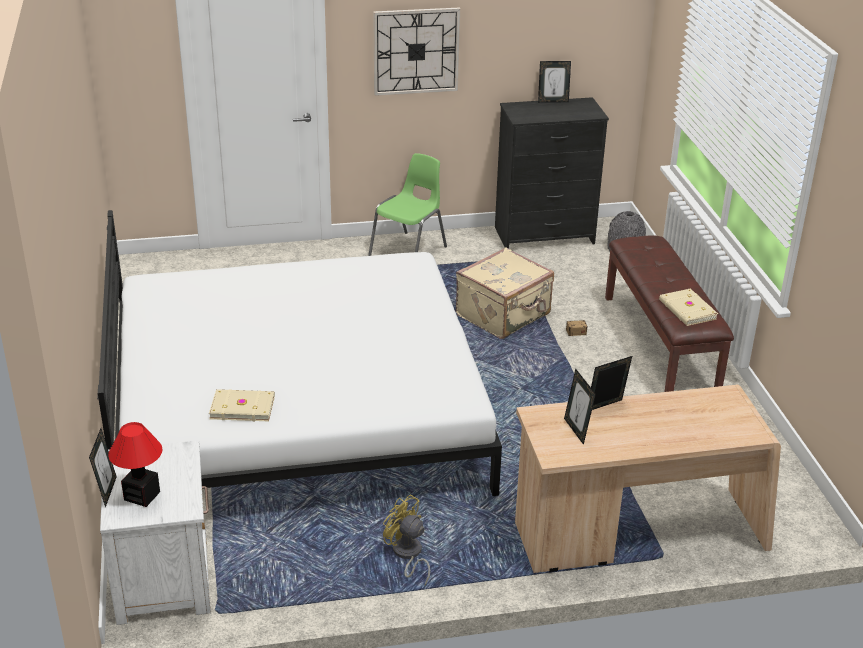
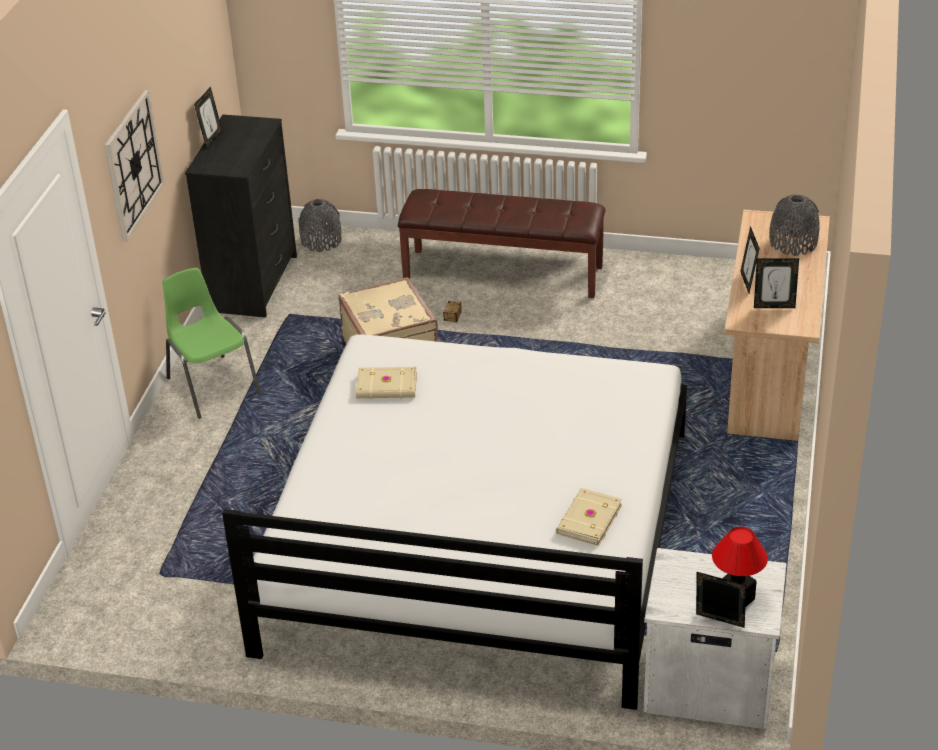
camera: 65 degrees left, 5 degrees up
(407, 555) = (742, 511): yellow fan -> none
(687, 310) = (559, 214): beige book -> beige book (387, 386)
(701, 425) = (793, 243): none -> grey vase

